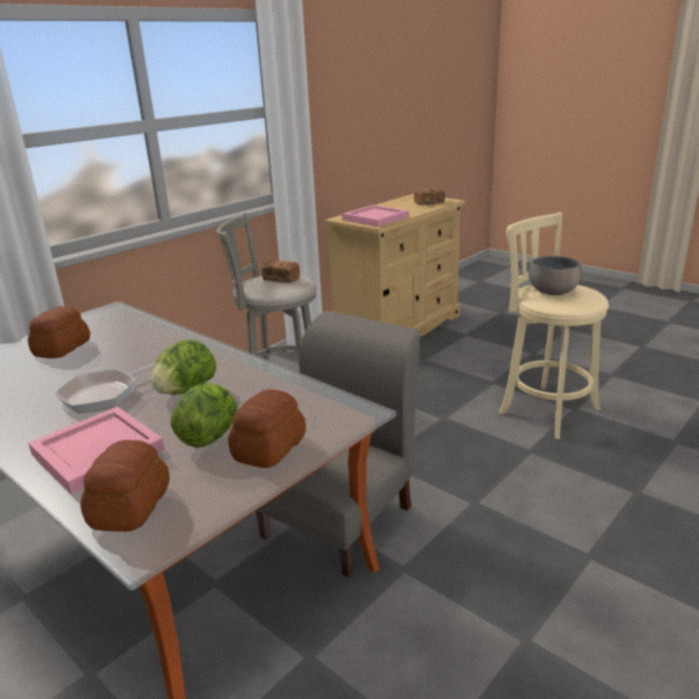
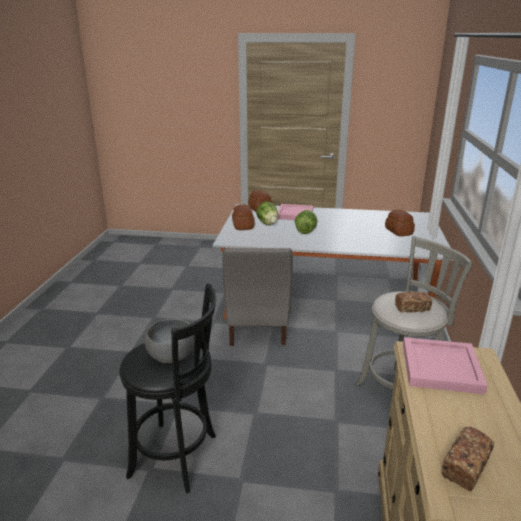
camera: 145 degrees right, 0 degrees up
(104, 394) = (332, 224): frying pan -> none
(544, 409) = (178, 457): beige stool -> black stool

